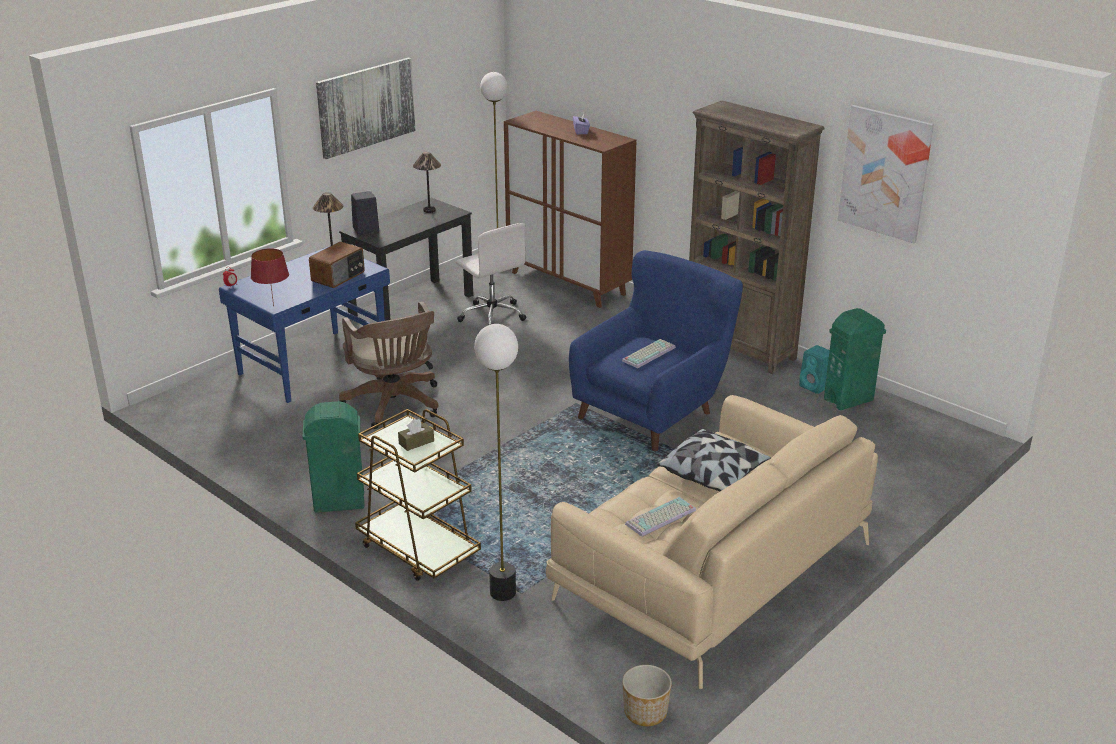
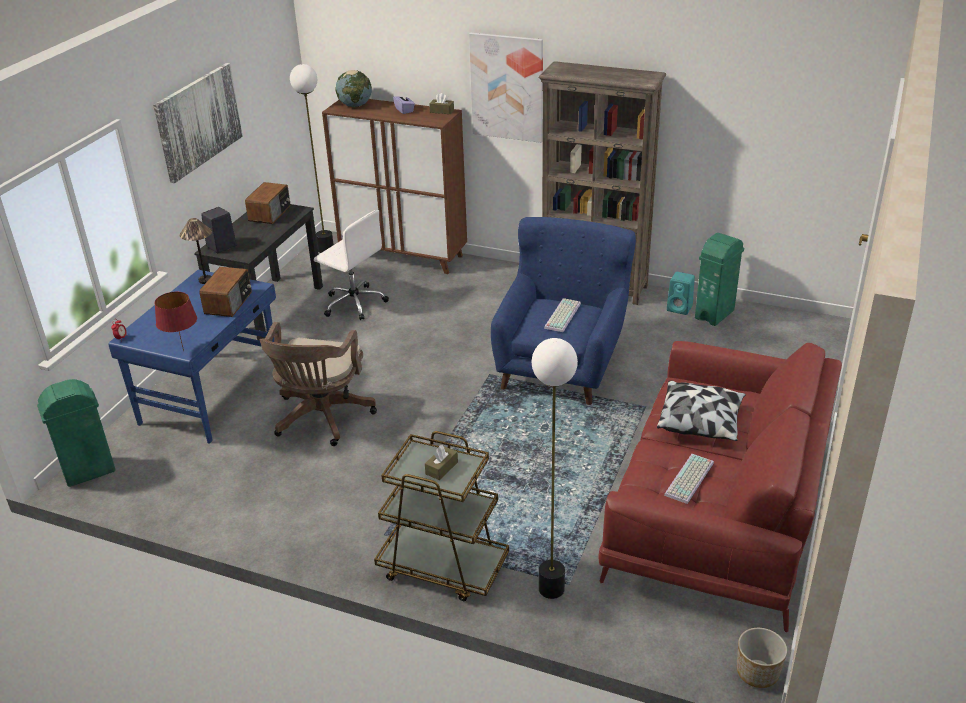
camera: 20 degrees left, 5 degrees up
(338, 502) = (331, 538): green trash can -> green trash can (88, 471)
(395, 405) = (321, 419): brown office chair -> brown office chair turned 60 degrees clockwise
(429, 210) = (270, 213): table lamp -> radio
(539, 120) = (355, 105): none -> globe
(616, 137) = (442, 111): none -> brown tissue box
(712, 572) = (717, 511): beige sofa -> red sofa
(885, 173) = (730, 108): picture -> picture (507, 87)

